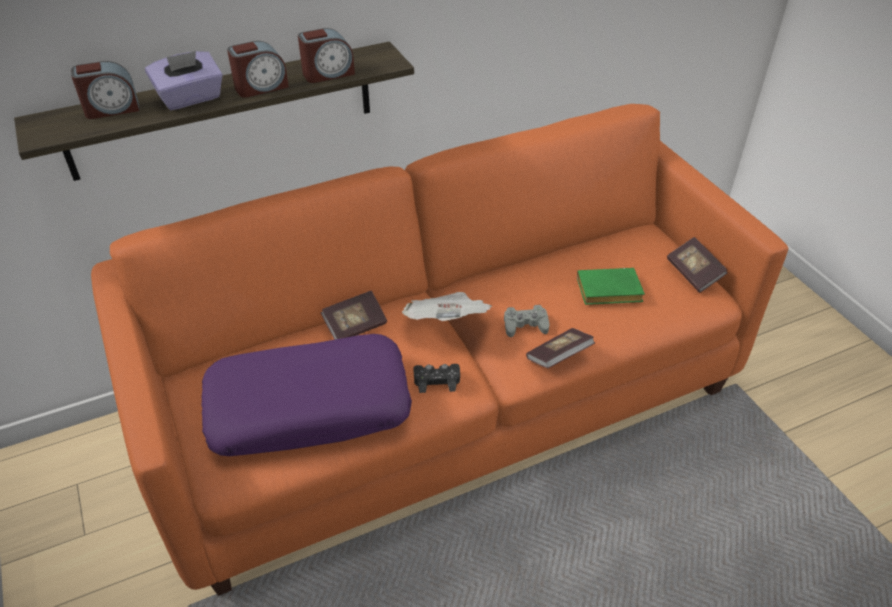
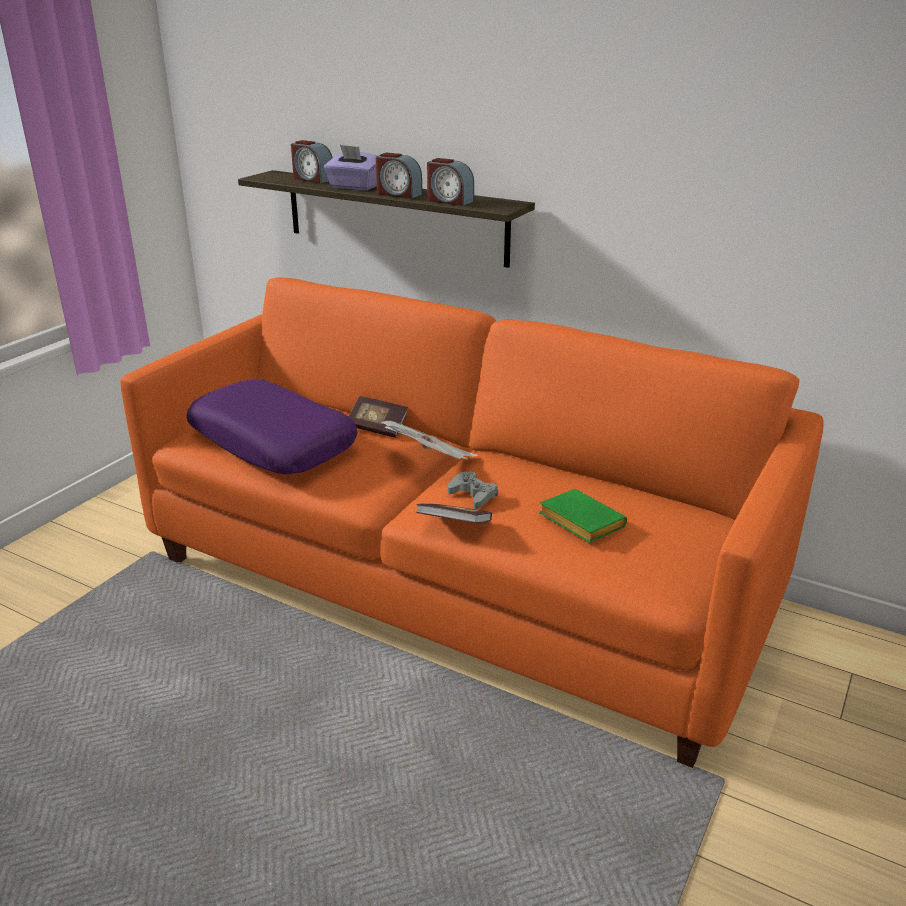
camera: 55 degrees right, 15 degrees down
(437, 380) = (356, 480): black game controller -> none
(694, 273) = (691, 566): book -> none

